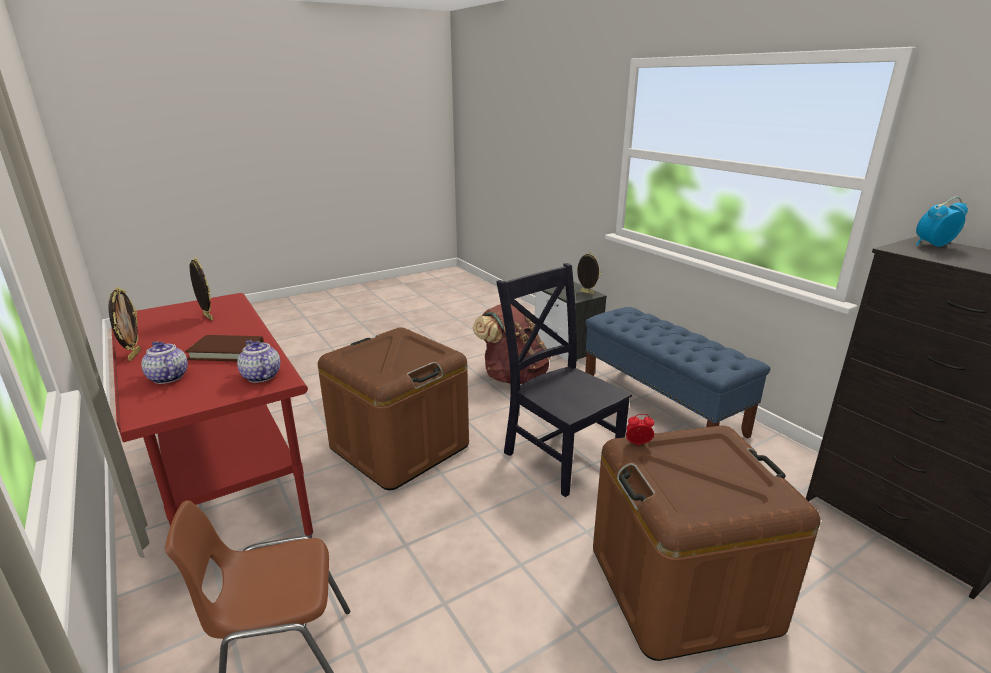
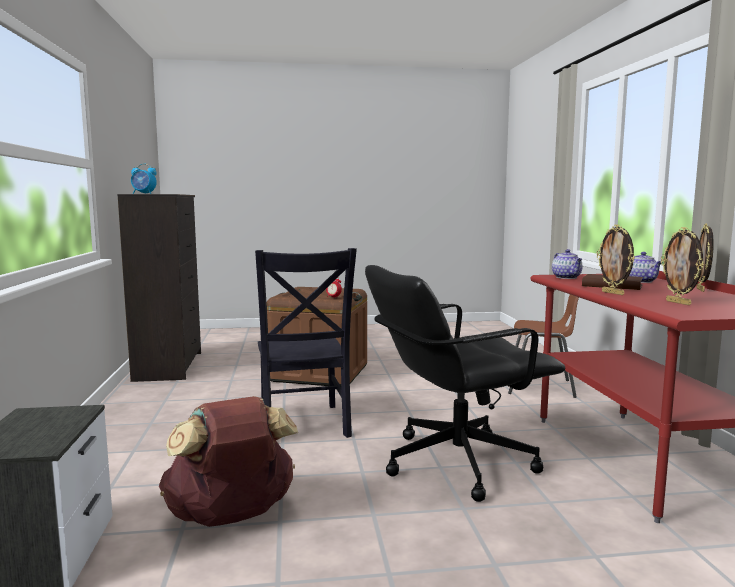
camera: 155 degrees left, 15 degrees down
(399, 447) = (456, 462): brown storage box -> black office chair
(586, 293) = (28, 418): picture frame -> picture frame (613, 293)
(661, 407) = (139, 438): blue bench -> none

